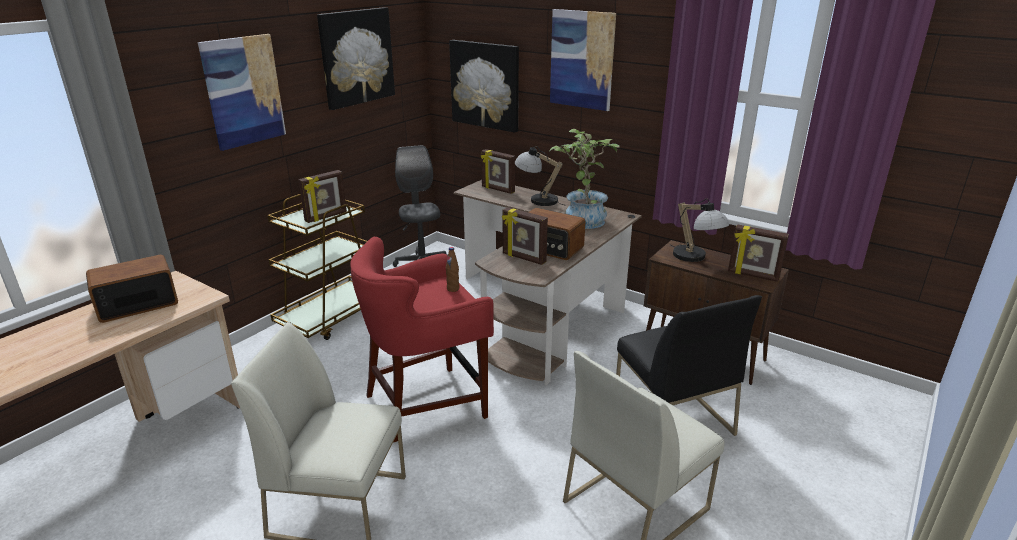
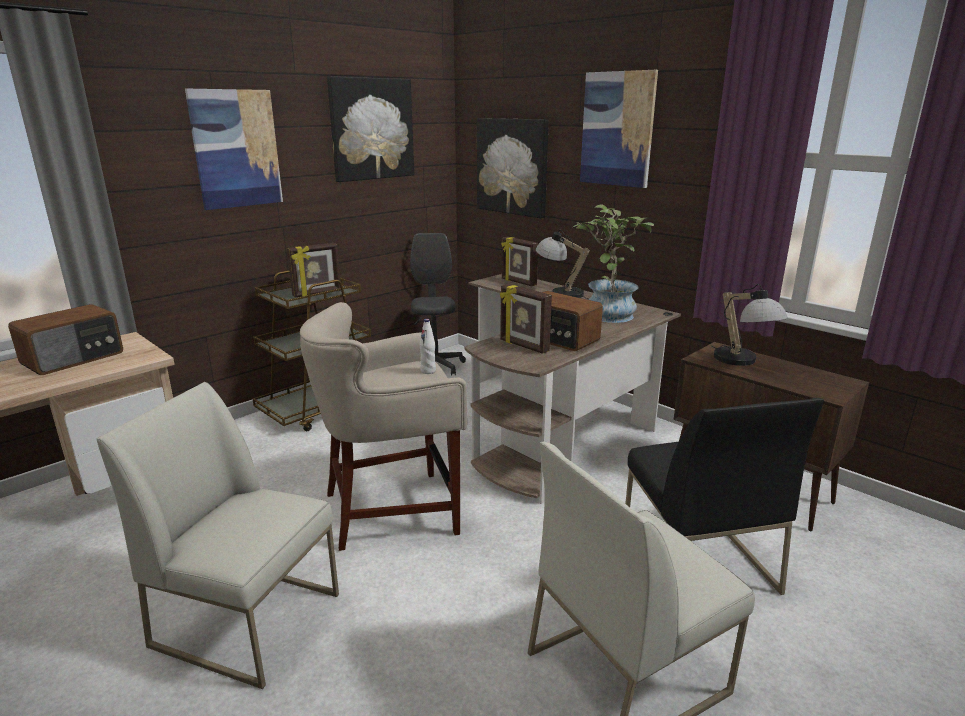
camera: 10 degrees right, 5 degrees down
(137, 304) = (74, 358): radio -> radio turned 150 degrees clockwise
(427, 404) = (393, 511): red stool -> beige stool
(453, 289) = (428, 371): brown bottle -> white bottle
(753, 275) = (818, 385): picture frame -> none

